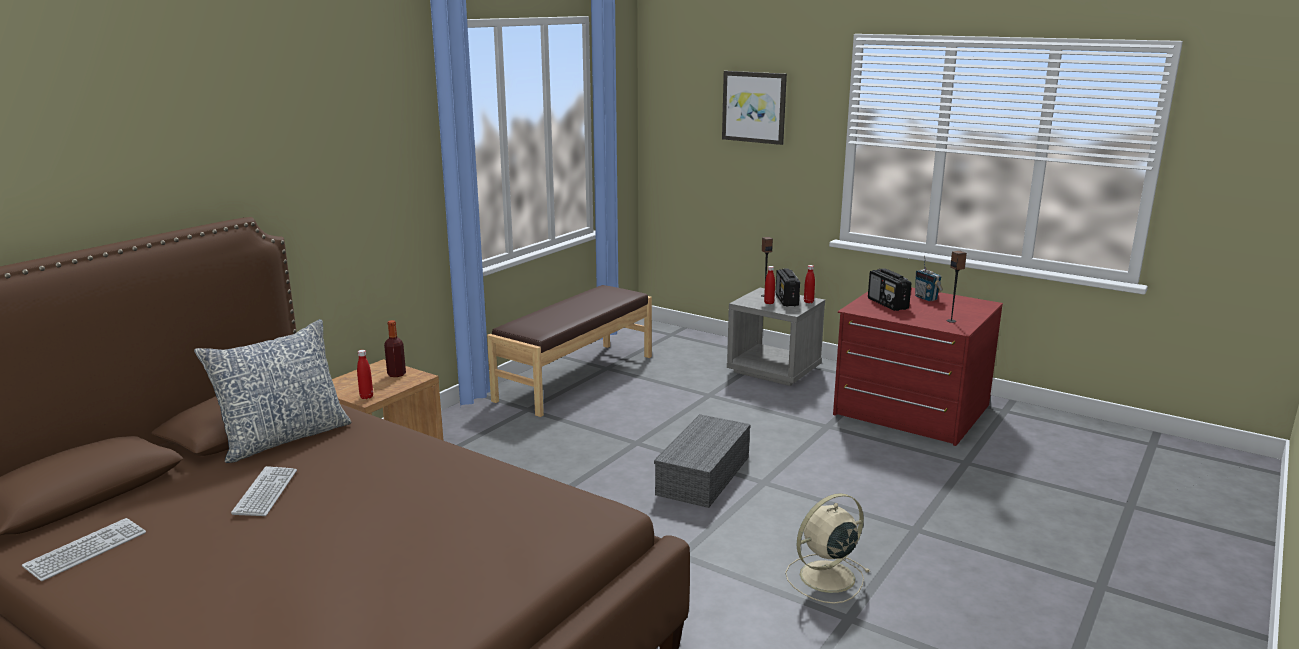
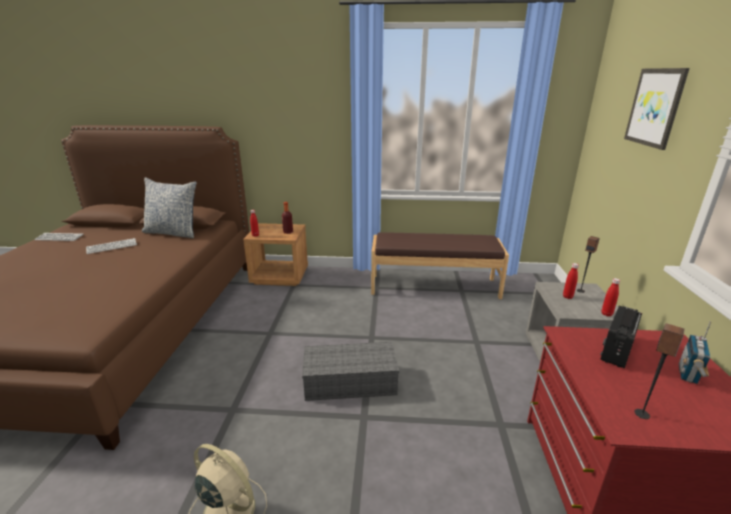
camera: 60 degrees right, 5 degrees up
(786, 300) = (589, 303): radio -> none

